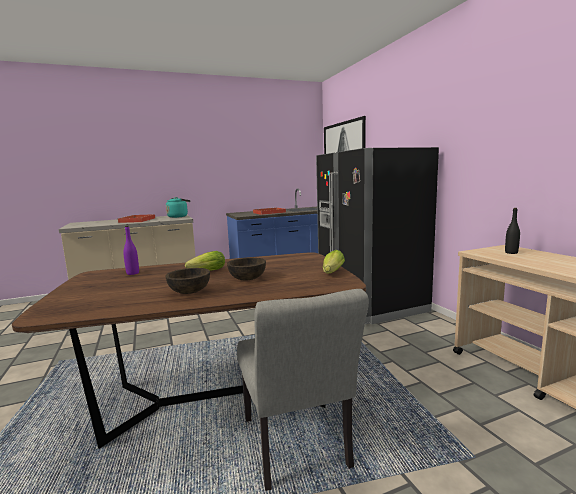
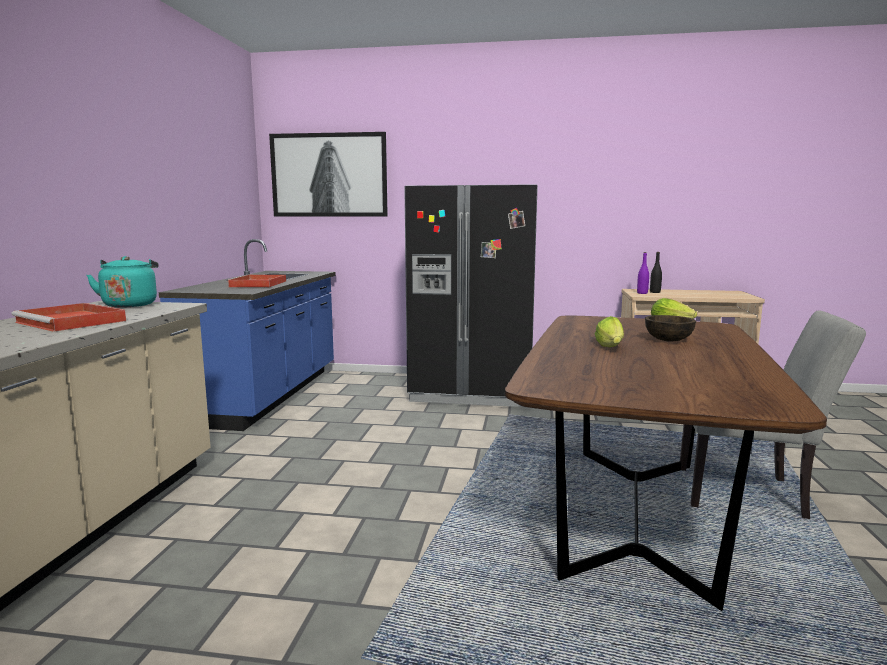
camera: 60 degrees left, 0 degrees up
(133, 273) = (570, 370): purple bottle -> purple bottle (642, 293)
(190, 292) = (708, 358): brown bowl -> none

